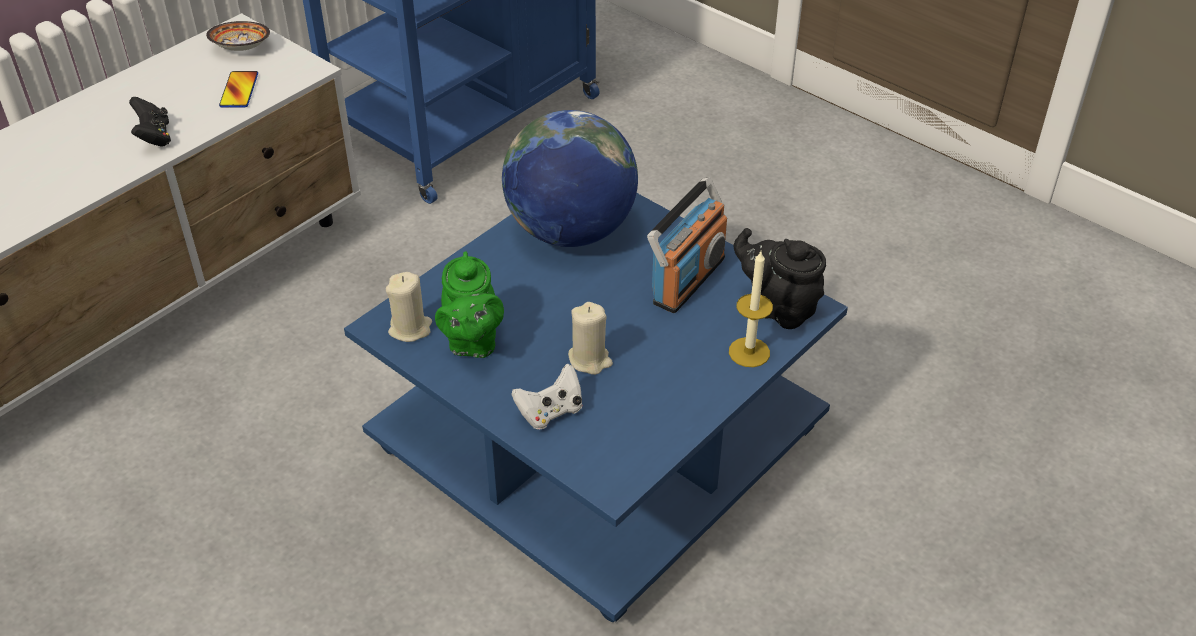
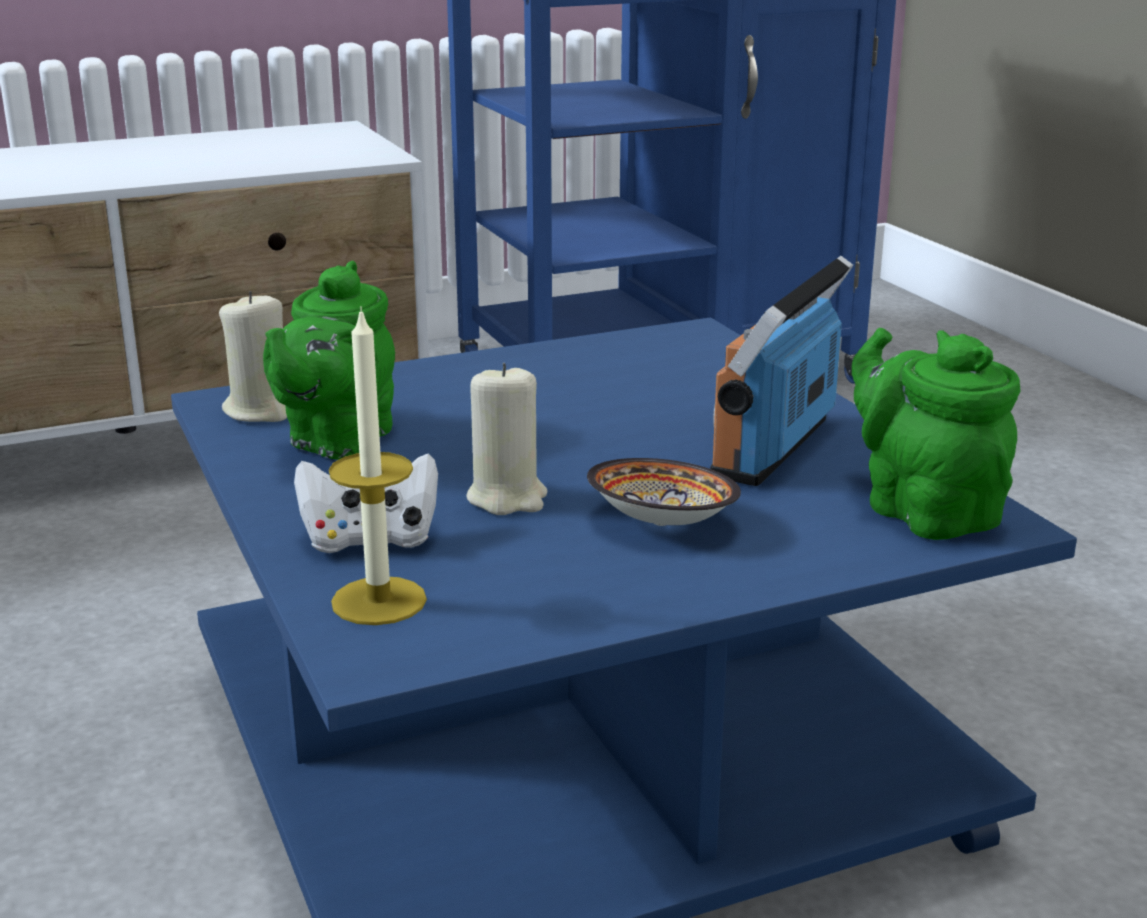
camera: 25 degrees right, 20 degrees down
(154, 137) = (123, 173): black game controller -> none
(239, 90) = (273, 159): phone -> none
(241, 48) = (321, 137): bowl -> bowl (662, 522)
(570, 231) = (621, 368): globe -> none
(687, 280) = (774, 448): radio -> radio turned 150 degrees clockwise
(749, 352) = (818, 550): candle -> candle (379, 601)
(778, 308) = (924, 510): black teapot -> green teapot

